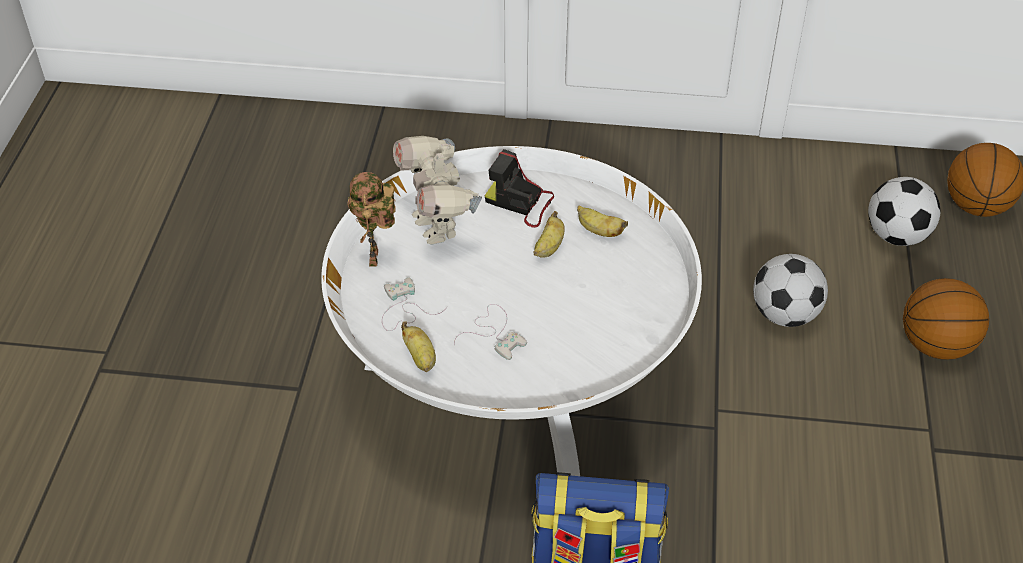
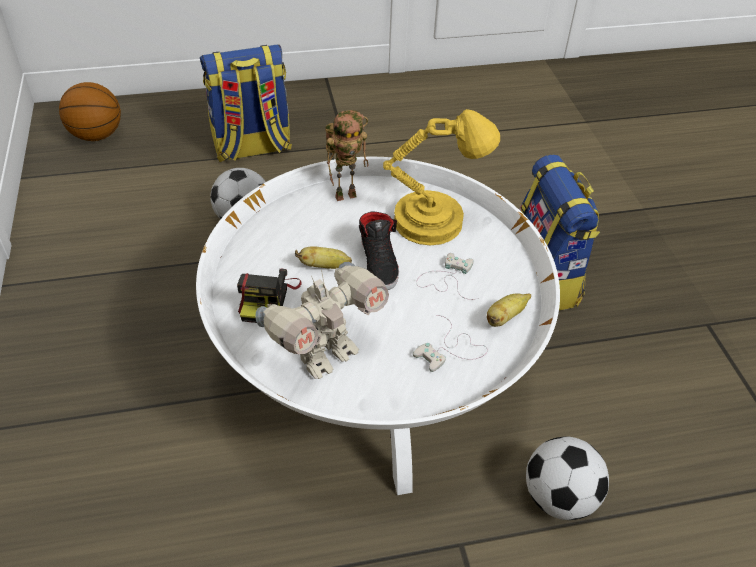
camera: 110 degrees left, 0 degrees up
(376, 259) = (394, 392): toy robot -> toy robot (346, 195)
(539, 288) = (379, 262): none -> black shoe
(586, 349) = (434, 221): none -> yellow table lamp
(599, 231) = (290, 238): banana -> none
(897, 236) = (138, 171): football -> football (558, 497)
(935, 345) = (251, 148): basketball -> backpack

